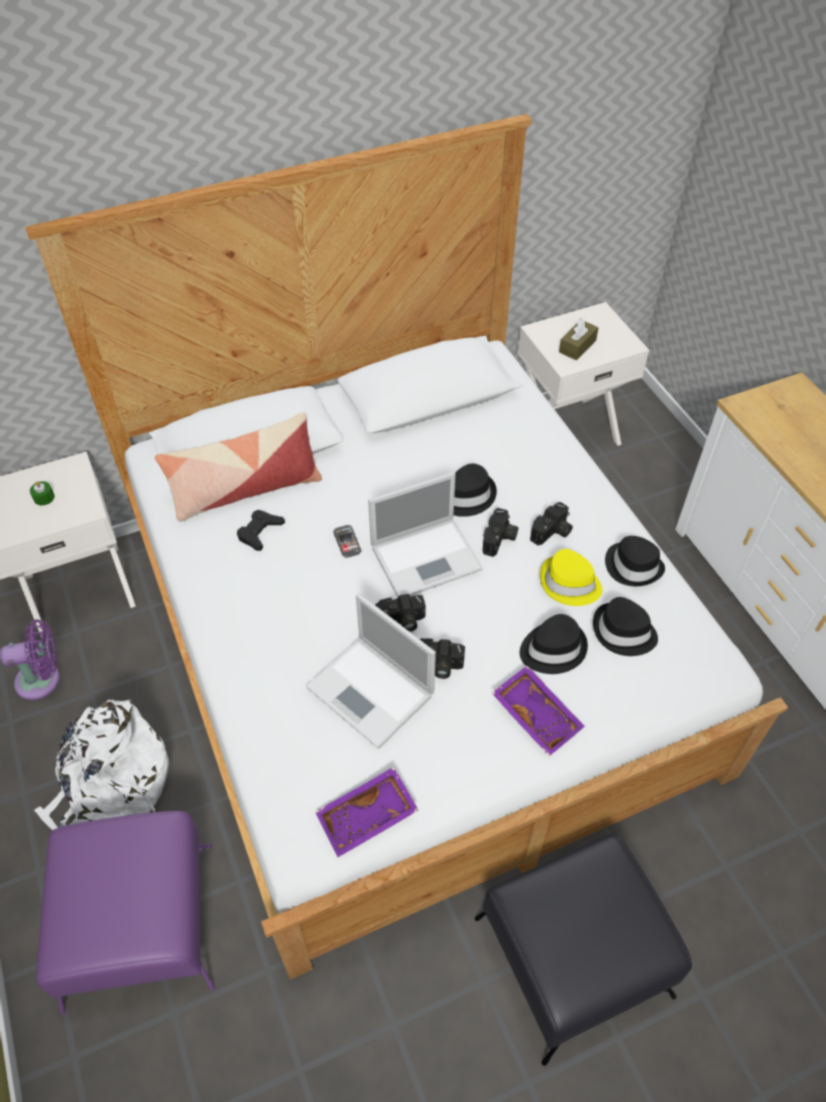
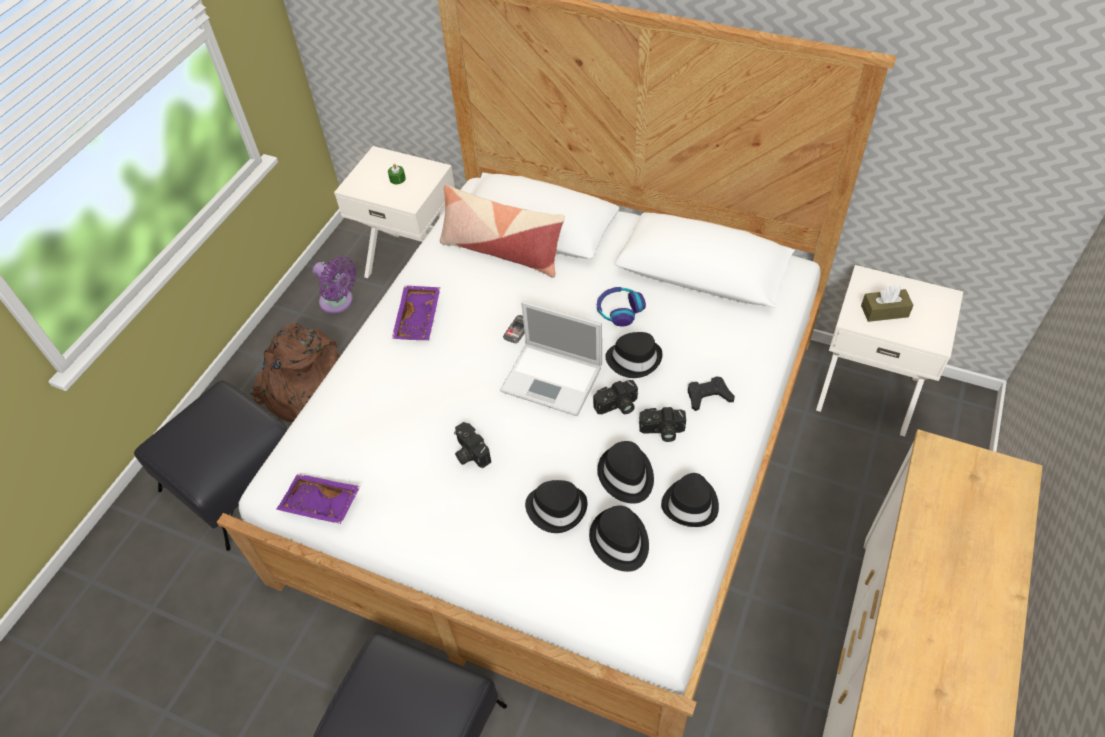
camera: 50 degrees right, 0 degrees up
(111, 786) = (305, 392): white backpack -> brown backpack
(141, 923) = (237, 480): purple ottoman -> black ottoman
(260, 532) = (476, 284): black game controller -> black game controller (708, 396)
(372, 692) = (411, 434): laptop -> none
(401, 621) = (483, 406): camera -> none
(407, 468) = (619, 310): none -> headphones
(537, 714) = (490, 540): purple tray -> purple tray (419, 319)
(569, 584) = (626, 476): yellow hat -> black hat

